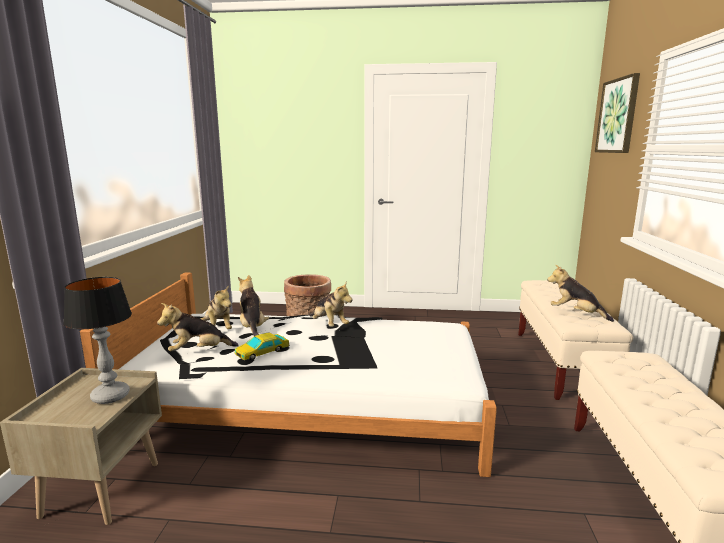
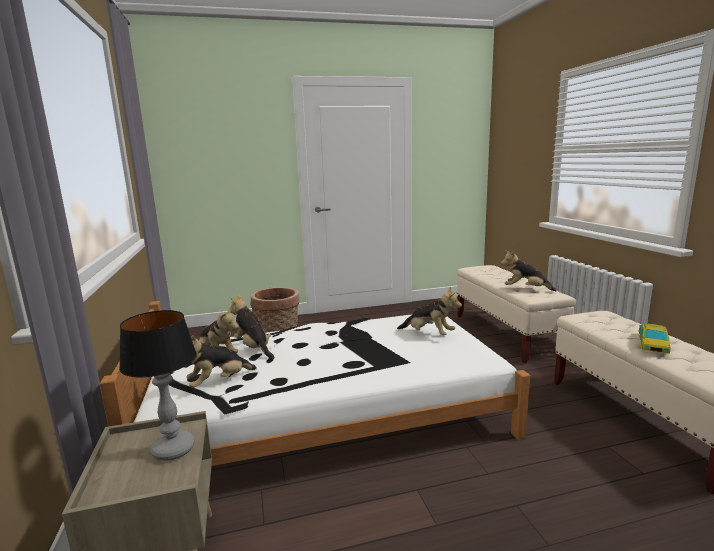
camera: 20 degrees left, 0 degrees up
(262, 352) = (289, 369): toy car -> toy car (653, 344)
(329, 325) = (328, 332): plush toy -> plush toy (429, 334)
(618, 116) = (518, 124): picture -> none

